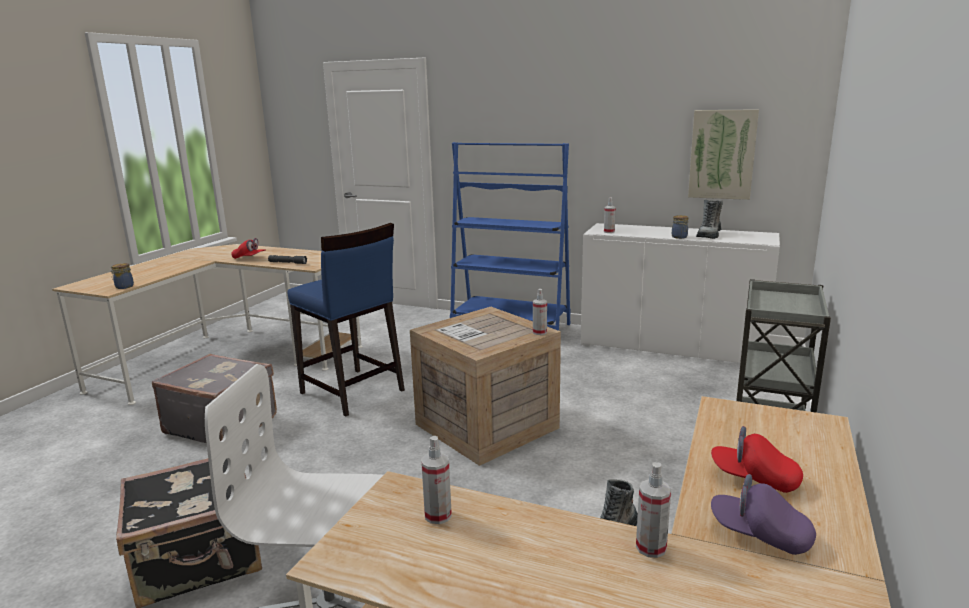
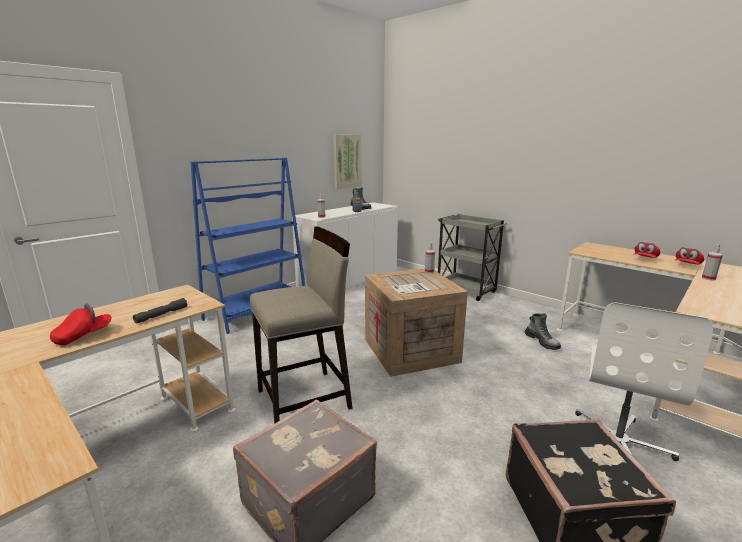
camera: 70 degrees left, 0 degrees up
(123, 287) = (55, 450): jar -> none
(352, 392) = (305, 399): blue stool -> beige stool
(438, 515) = (714, 305): spray bottle -> none
(759, 535) = (687, 266): purple cap -> red cap

